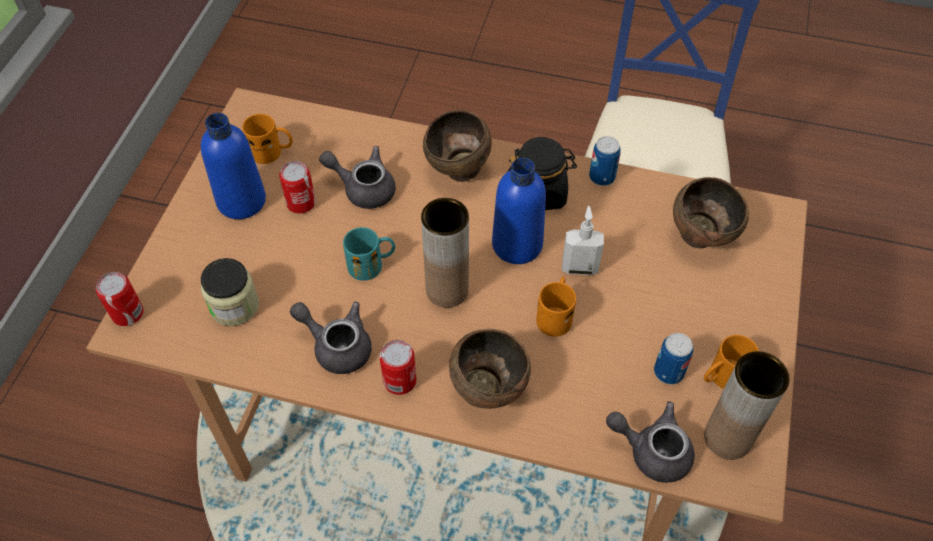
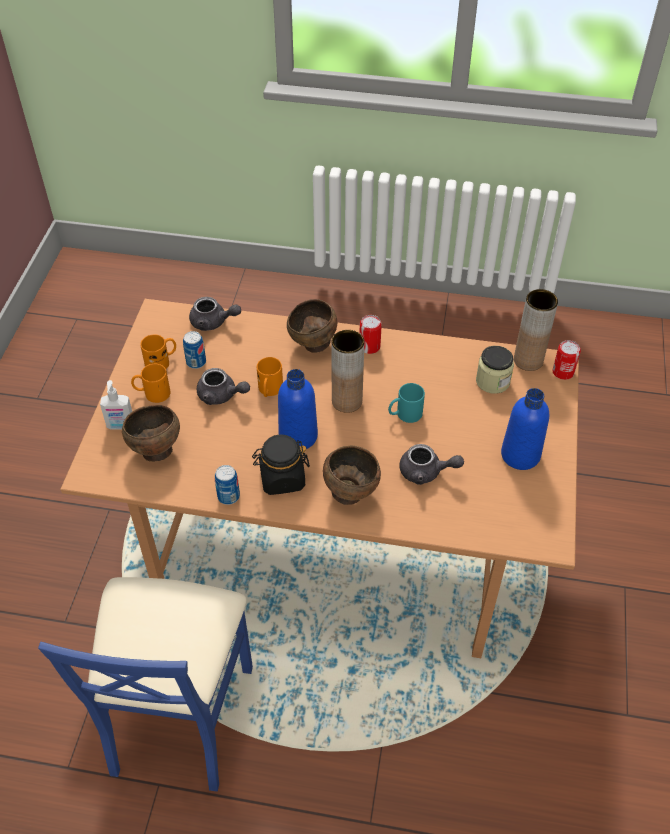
camera: 175 degrees right, 5 degrees down
(272, 152) = (513, 499): orange mug -> orange mug (152, 394)
(301, 203) = (472, 456): can -> none
(337, 346) = (415, 362): grey teapot -> grey teapot (221, 396)
(579, 267) = (251, 423): soap dispenser -> soap dispenser (120, 425)
(727, 438) = (166, 331): brown vase -> brown vase (528, 360)

